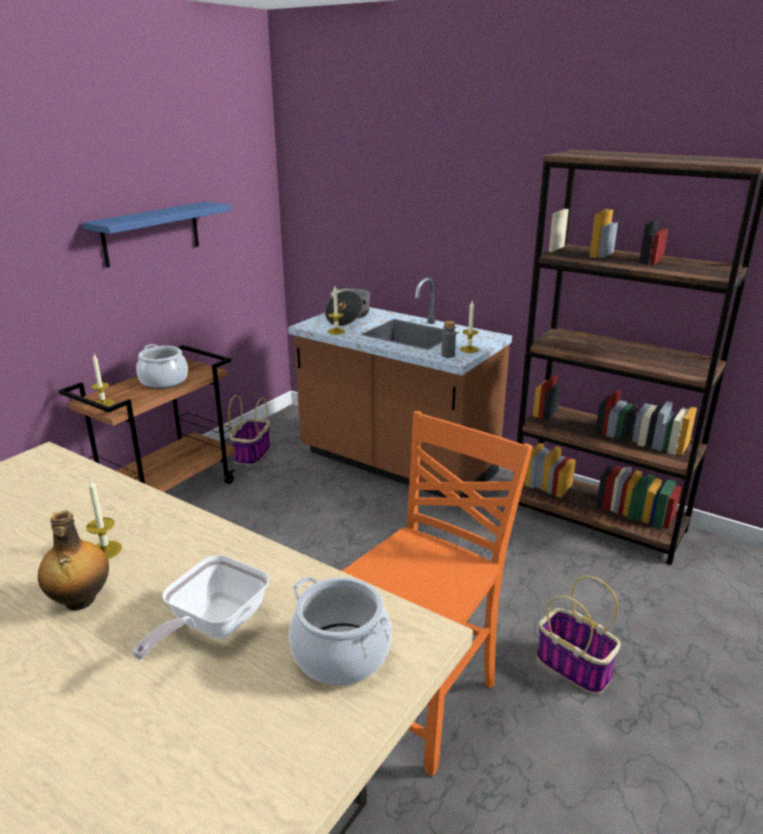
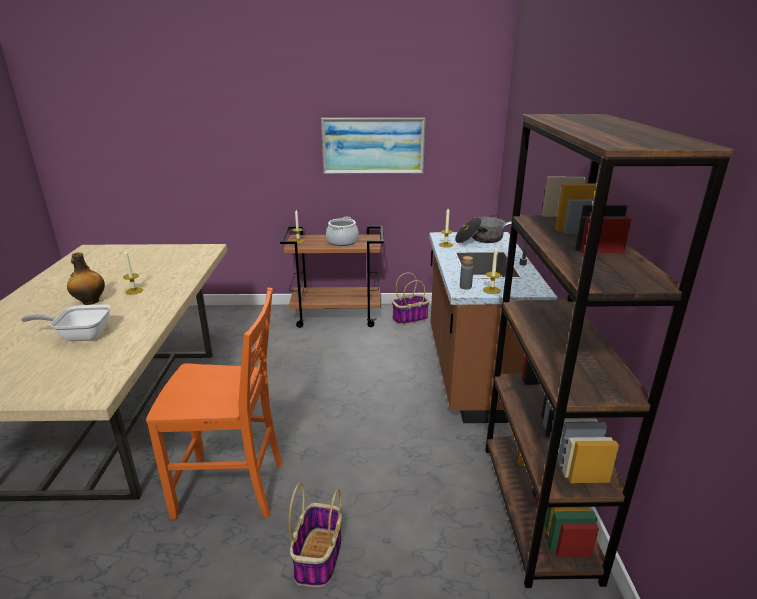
camera: 55 degrees right, 0 degrees up
(151, 233) = (373, 146): blue shelf -> picture
(340, 654) = (67, 375): cooking pot -> none

